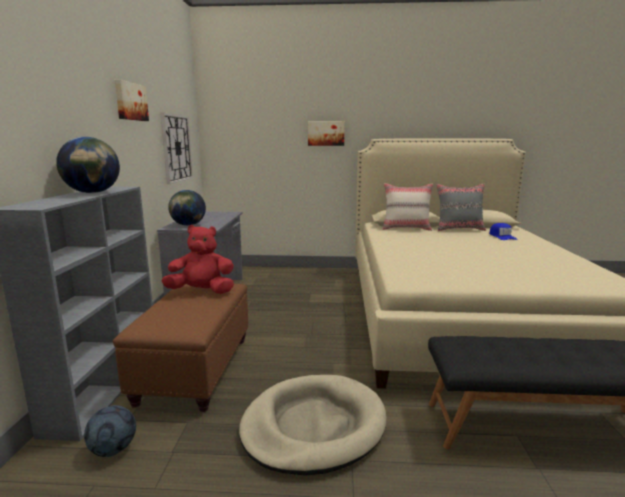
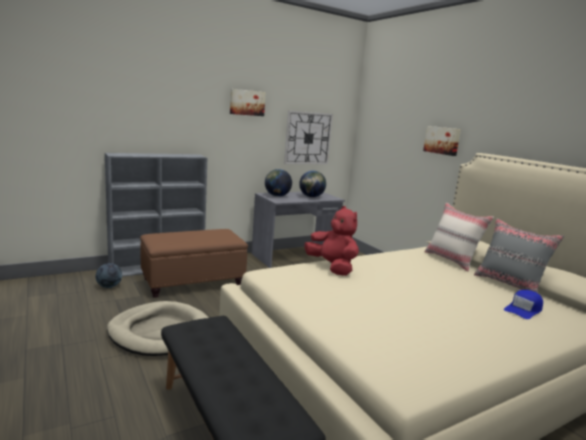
camera: 55 degrees right, 0 degrees up
(93, 193) = (169, 155): globe -> globe (311, 197)
(202, 291) = (216, 235): red plush toy -> red plush toy (332, 267)

